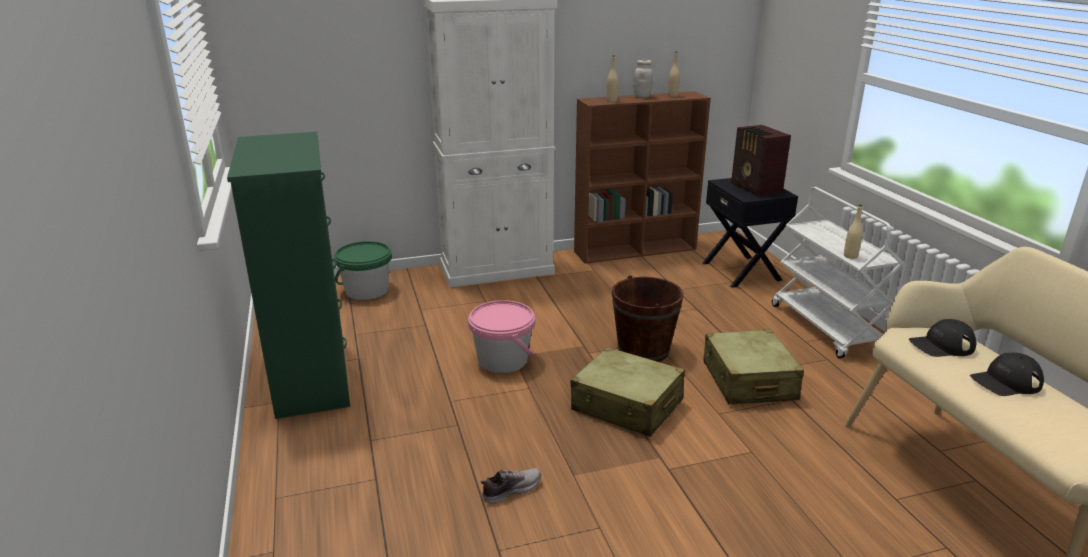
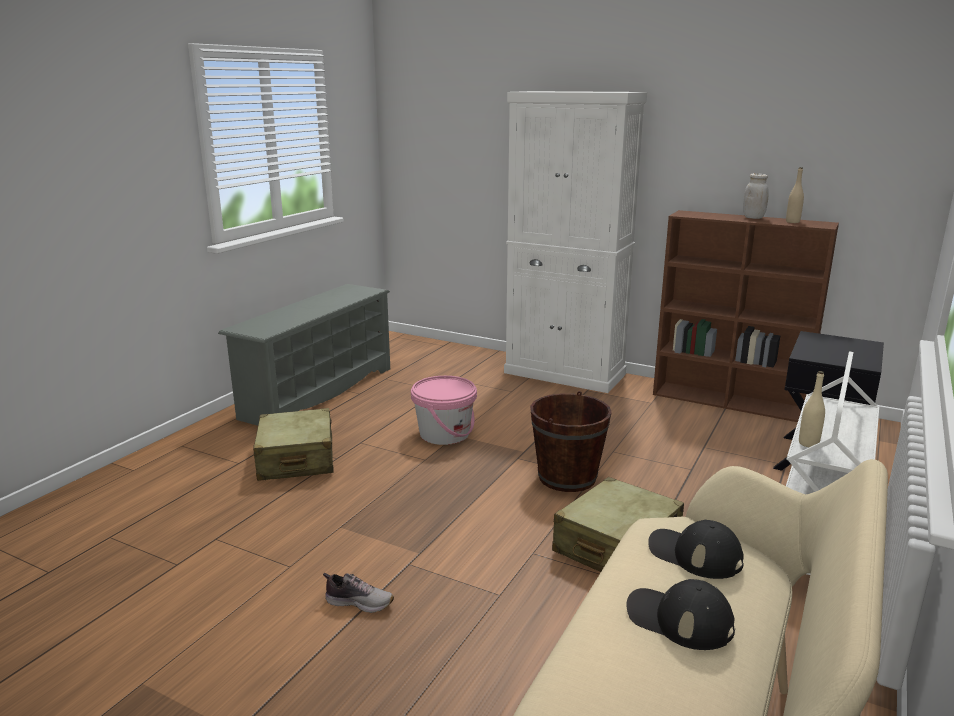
camera: 45 degrees right, 5 degrees down
(313, 376) = (317, 392): green dresser -> grey shoe rack
(367, 290) = (444, 355): green bucket -> none
(510, 490) = (288, 511): shoe -> shoe (359, 602)
(611, 101) = (705, 216): beige bottle -> none
(627, 405) = (469, 507): beige suitcase -> beige suitcase (296, 459)
(756, 188) = (840, 351): radio -> none

